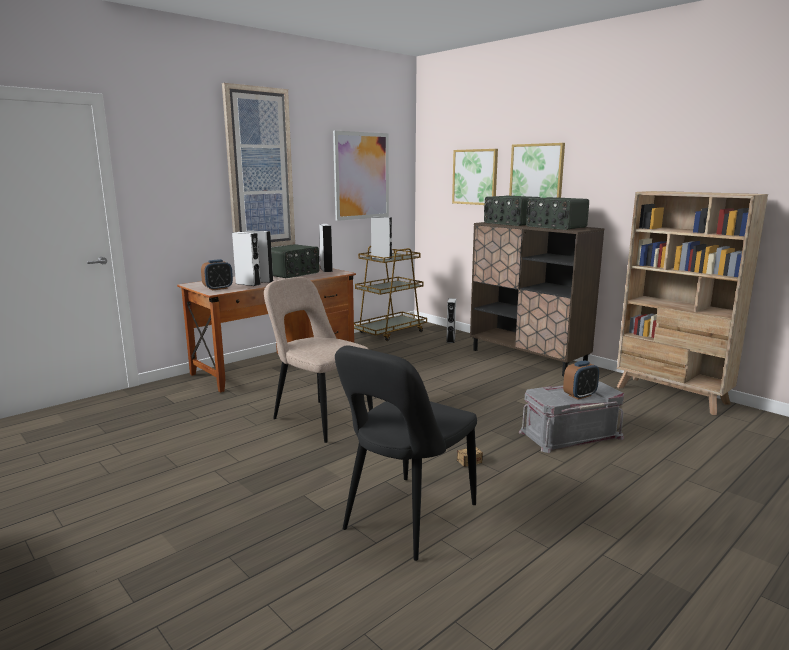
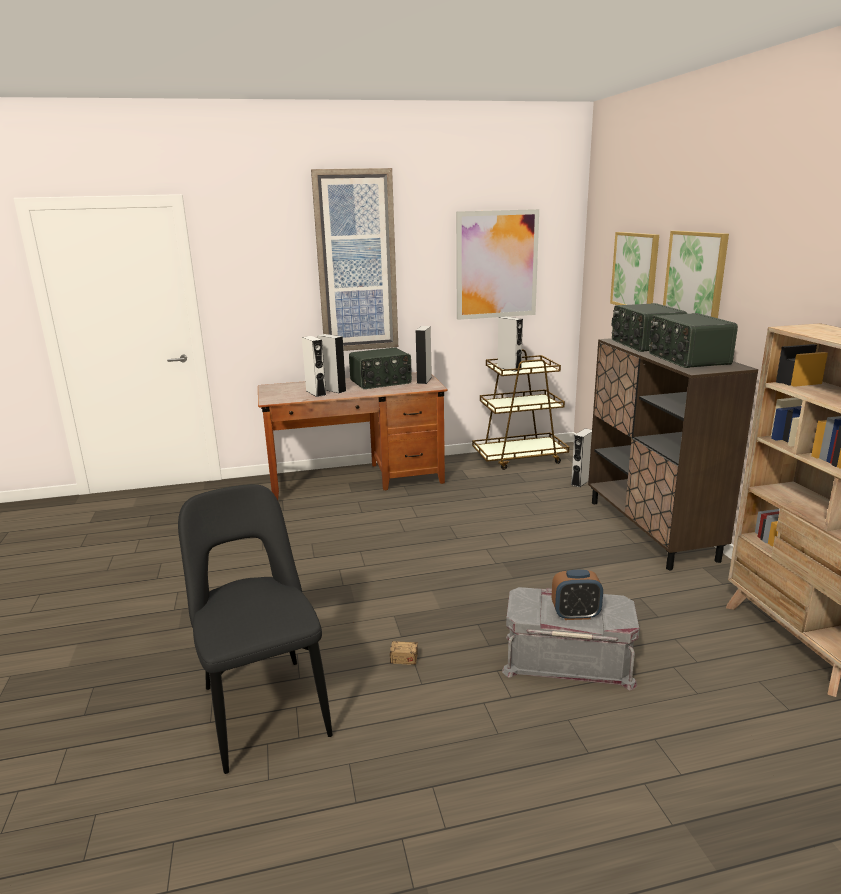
camera: 30 degrees right, 5 degrees up
(218, 288) = (280, 396): alarm clock -> none
(319, 419) = (322, 558): beige chair -> none
(406, 520) = (263, 707): black chair -> black chair turned 90 degrees clockwise

